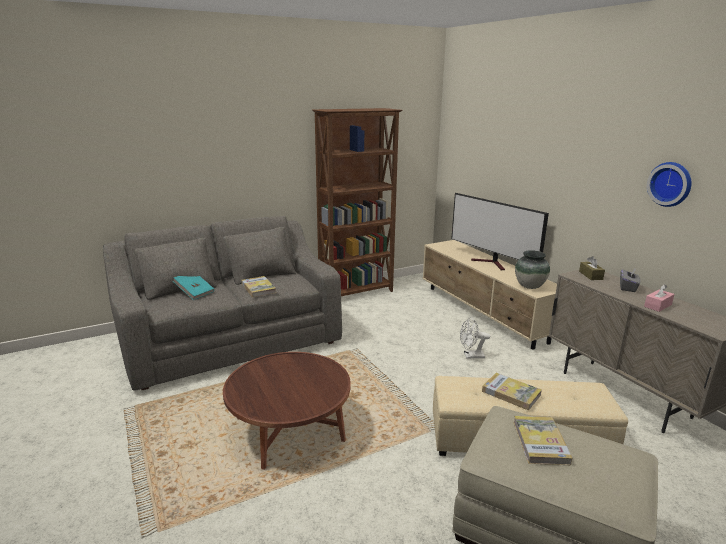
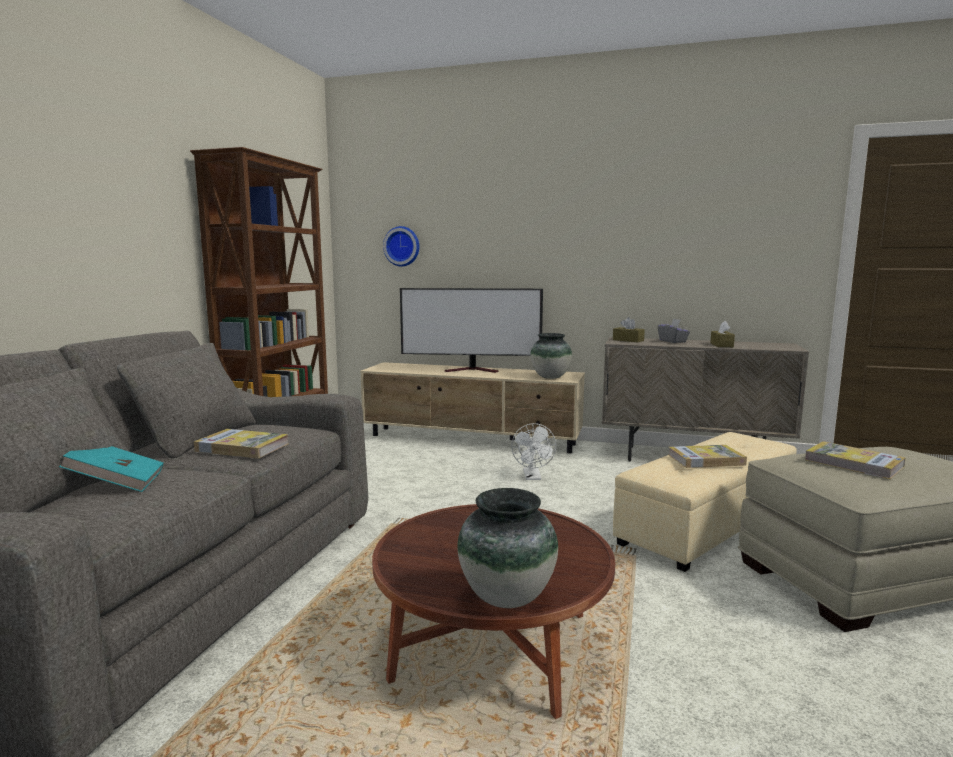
camera: 45 degrees left, 10 degrees down
(250, 405) = (507, 598): none -> vase
(470, 356) = (533, 477): white fan -> white fan turned 45 degrees counterclockwise
(657, 305) = (721, 345): pink tissue box -> brown tissue box
(671, 184) = (683, 229): wall clock -> wall clock (402, 246)

